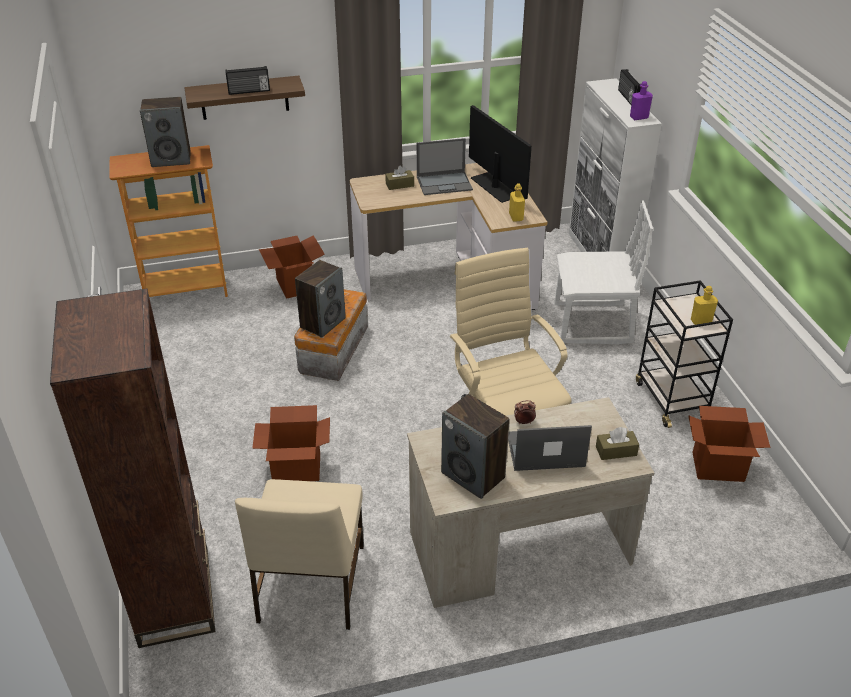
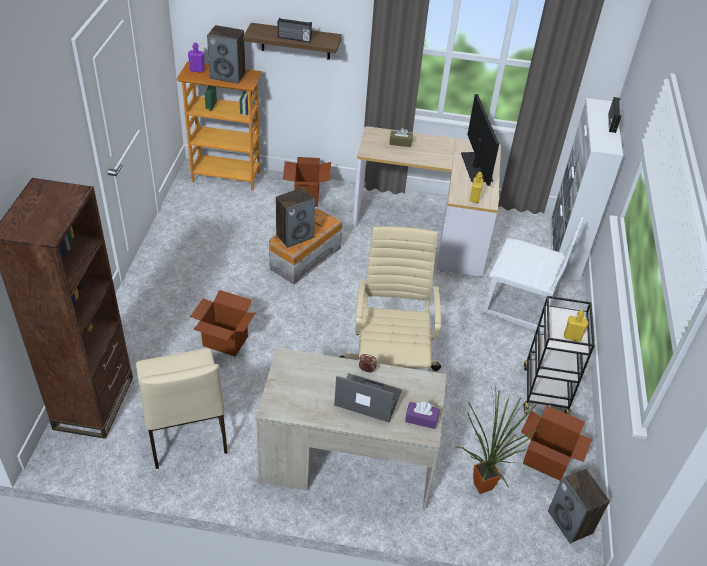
camera: 20 degrees right, 5 degrees up
(310, 585) = (185, 431): beige chair -> beige chair turned 45 degrees counterclockwise
(445, 183) = (437, 152): laptop -> none
(473, 475) = (302, 397): speaker -> speaker (570, 522)
(616, 451) = (421, 419): brown tissue box -> purple tissue box
(639, 117) = (606, 144): purple bottle -> purple bottle (197, 70)
(670, 514) = (481, 483): none -> potted plant

